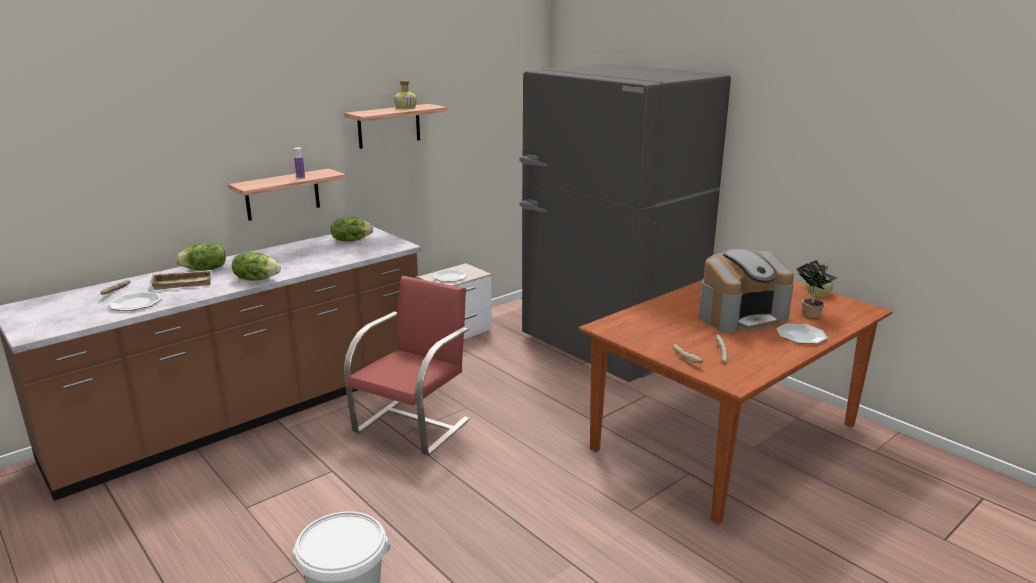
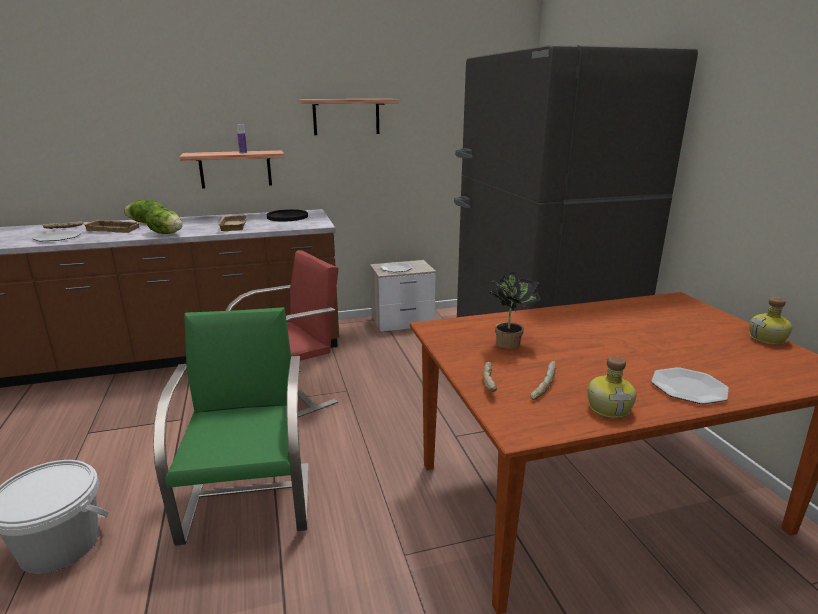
camera: 25 degrees right, 0 degrees up
(312, 260) = (232, 226): none -> beige tray
(351, 240) = (287, 217): lettuce -> black plate
(406, 108) = (359, 98): bottle -> bottle (609, 407)
(475, 512) = (249, 500): none -> green chair
(741, 316) = (622, 347): coffee machine -> none
(809, 313) = (729, 361): potted plant -> potted plant (508, 342)

